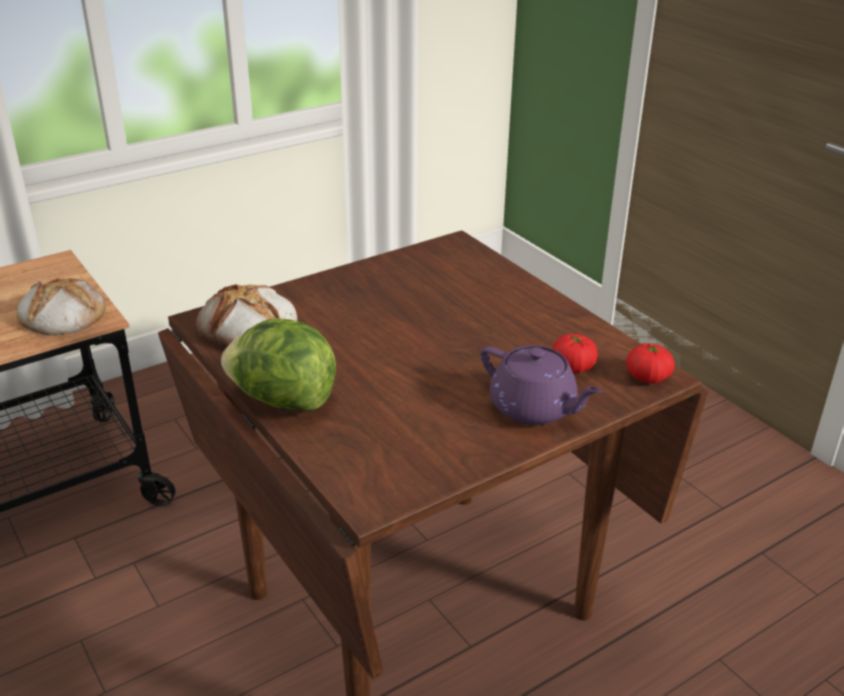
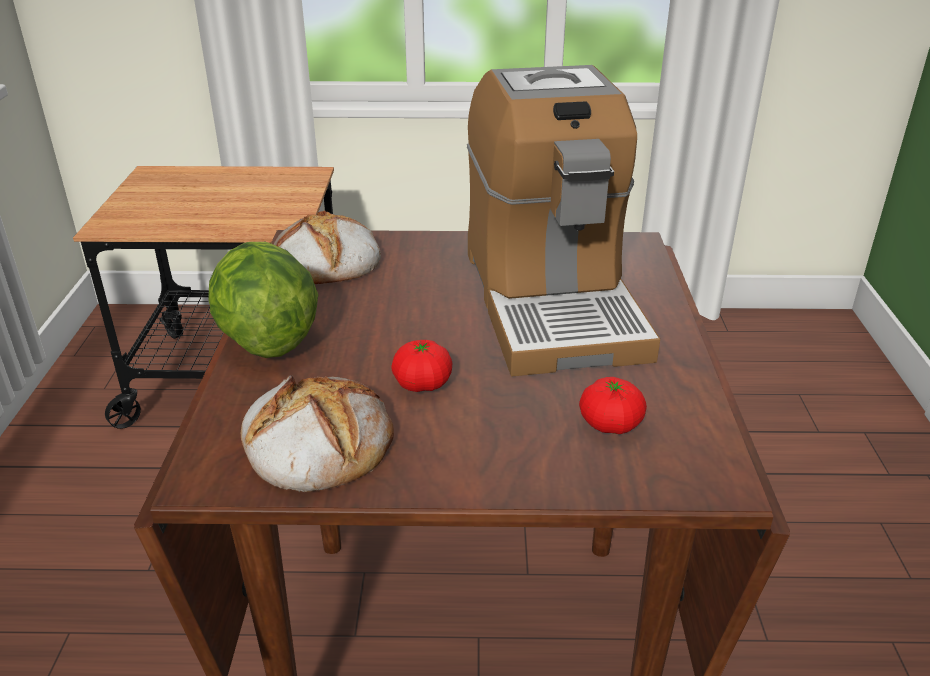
camera: 35 degrees right, 0 degrees up
(62, 315) = (265, 216): bread -> bread (316, 441)
(449, 302) = (551, 301): none -> coffee machine
(534, 408) = (503, 453): purple teapot -> none
(647, 377) = (698, 476): tomato -> tomato (422, 384)

